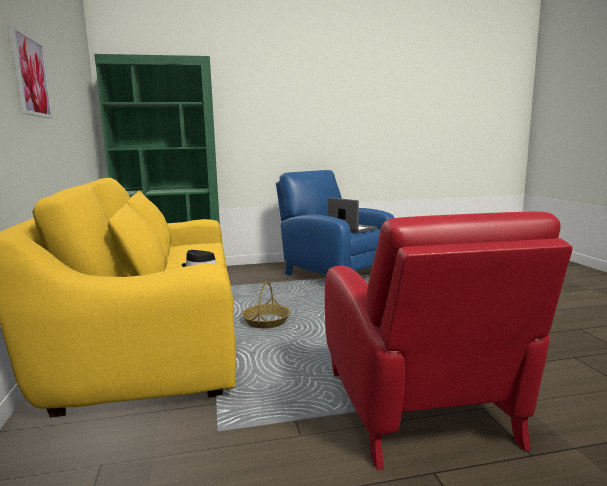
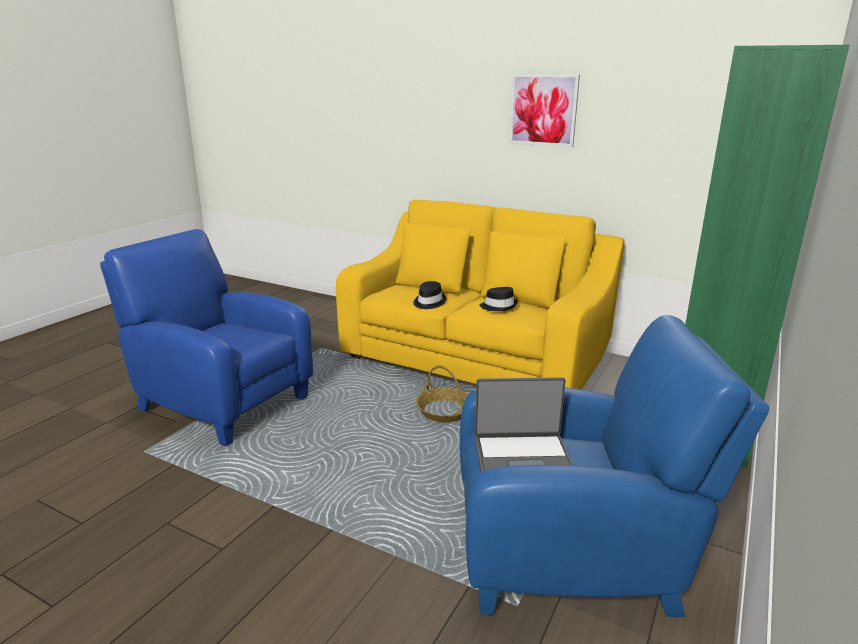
camera: 130 degrees right, 10 degrees up
(195, 247) = (499, 306): none -> black hat
(419, 410) = (220, 401): red armchair -> blue armchair

